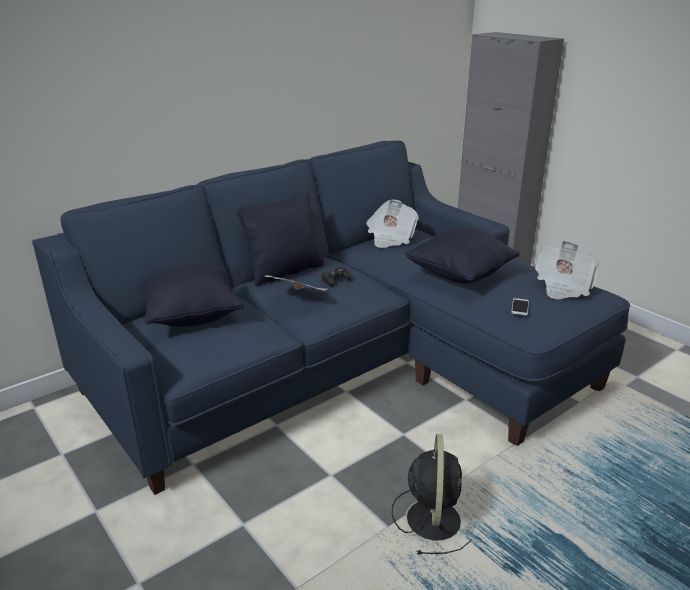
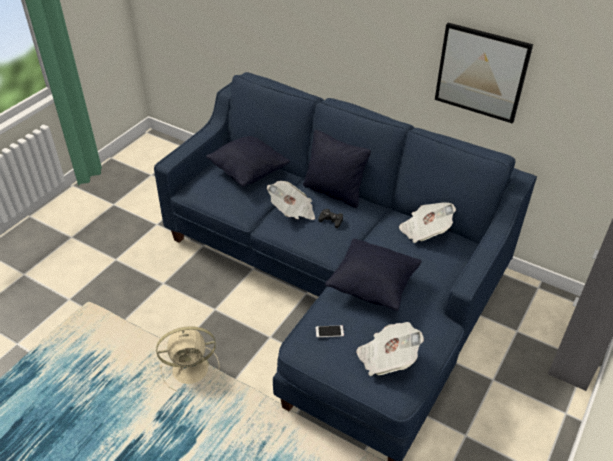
camera: 70 degrees right, 15 degrees up
(327, 78) = (481, 72): none -> picture
(433, 518) = (192, 369): black fan -> beige fan

